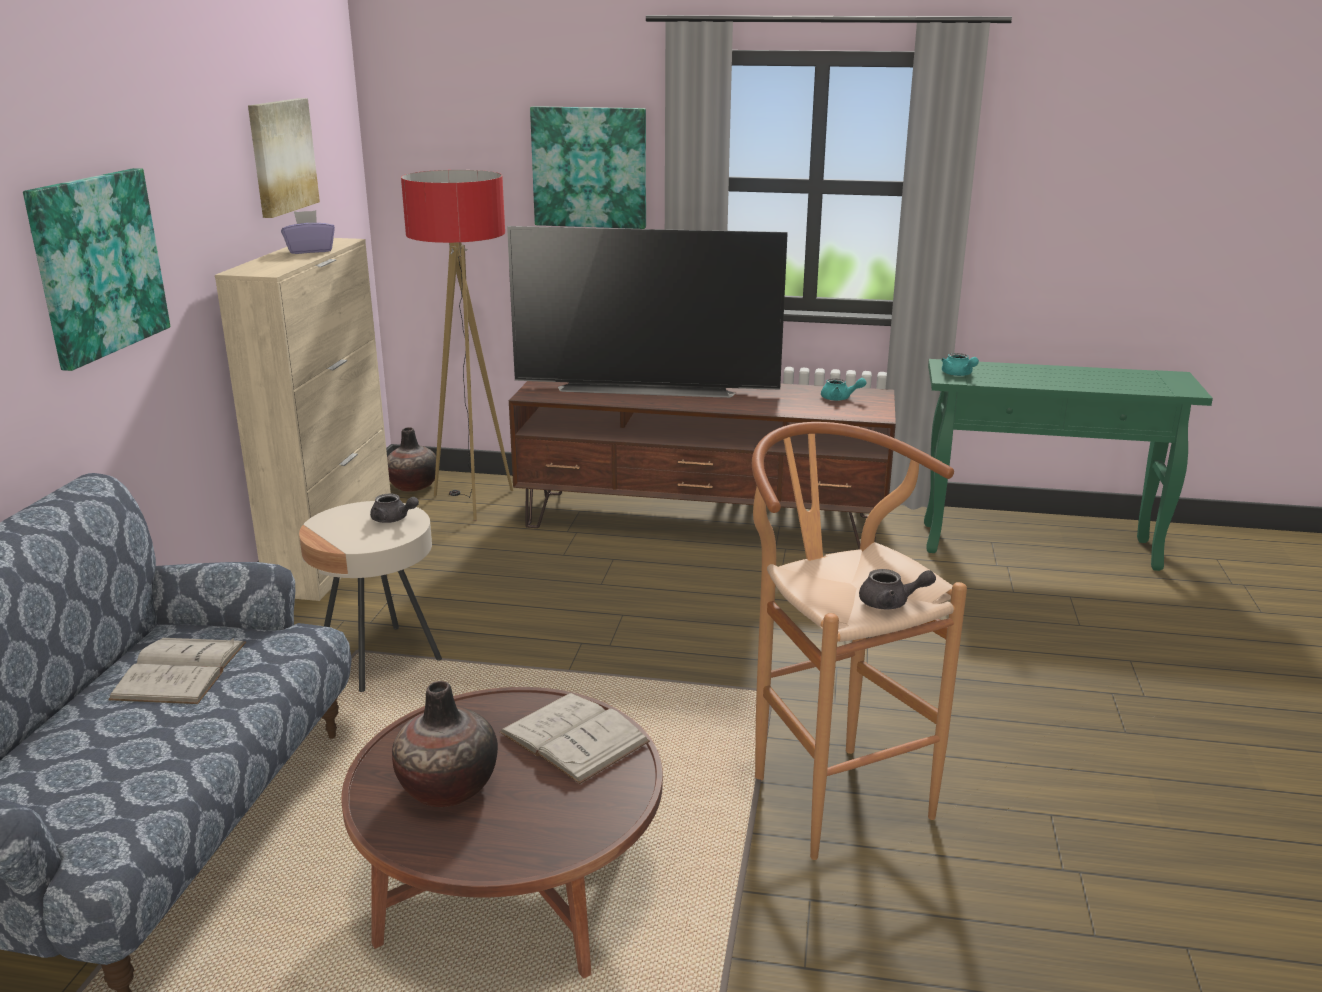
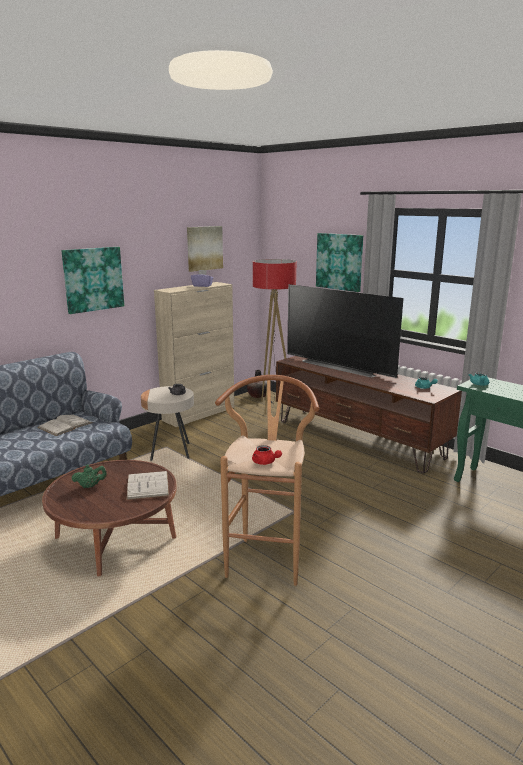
camera: 35 degrees right, 5 degrees down
(447, 787) = (90, 486): vase -> green teapot
(891, 603) = (265, 462): grey teapot -> red teapot

